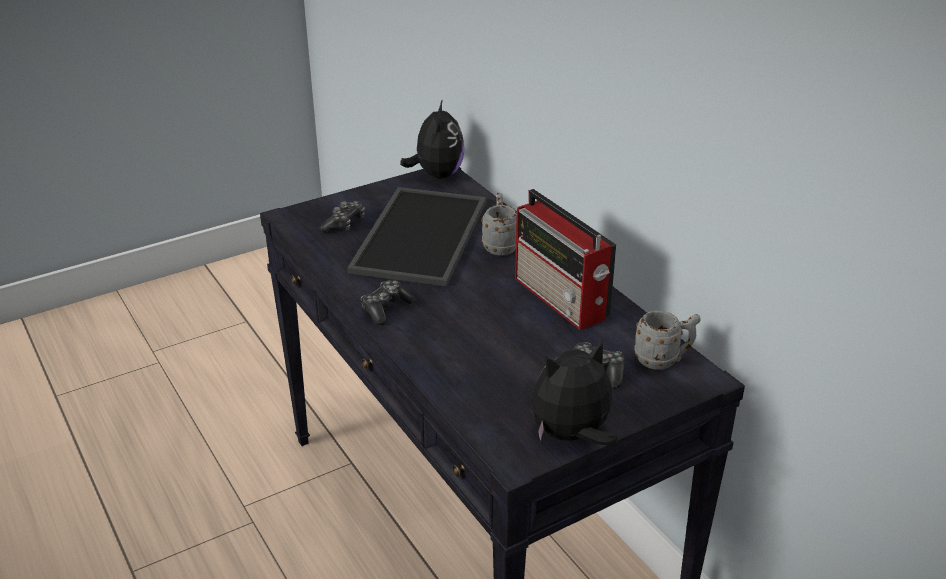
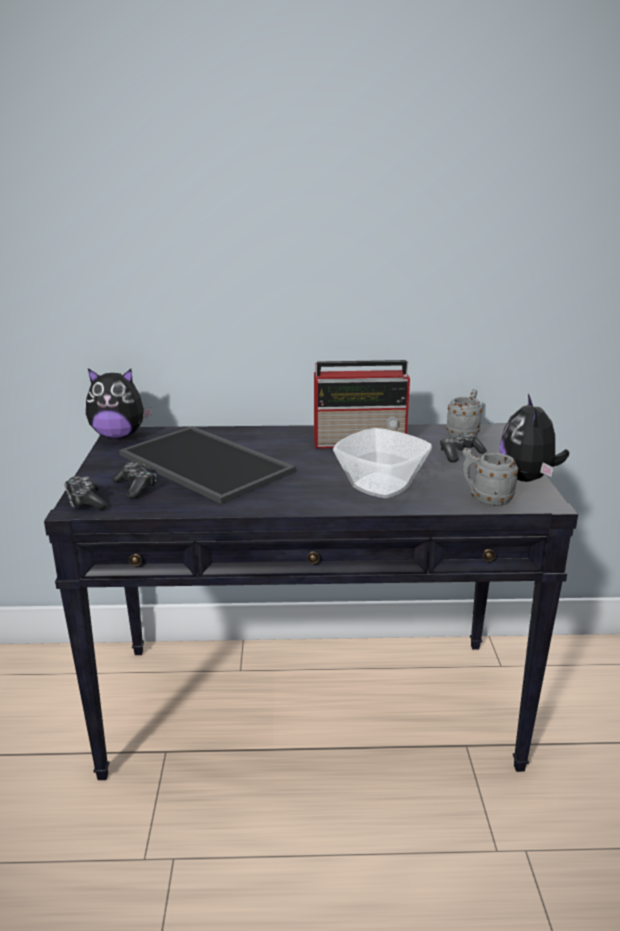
camera: 60 degrees left, 10 degrees down
(386, 308) = (299, 501): game controller -> game controller (86, 501)
(437, 175) = (119, 436): plush toy -> plush toy turned 150 degrees clockwise
(460, 343) = (380, 485): none -> bowl
(500, 245) = (262, 441): grey mug -> grey mug (486, 498)

